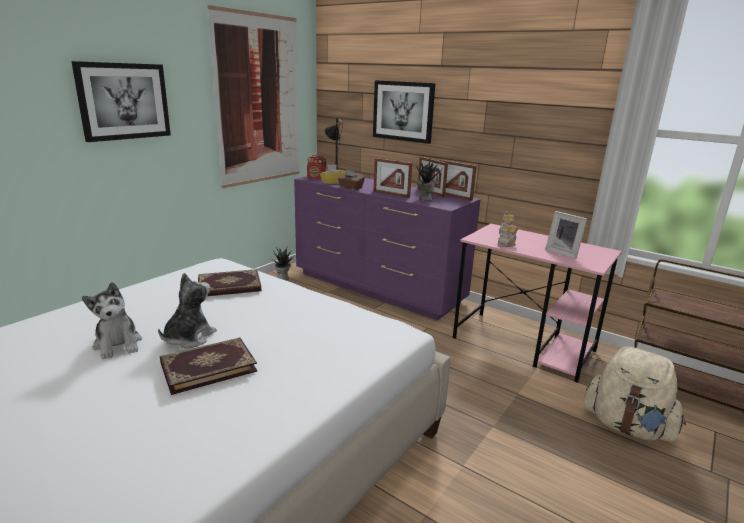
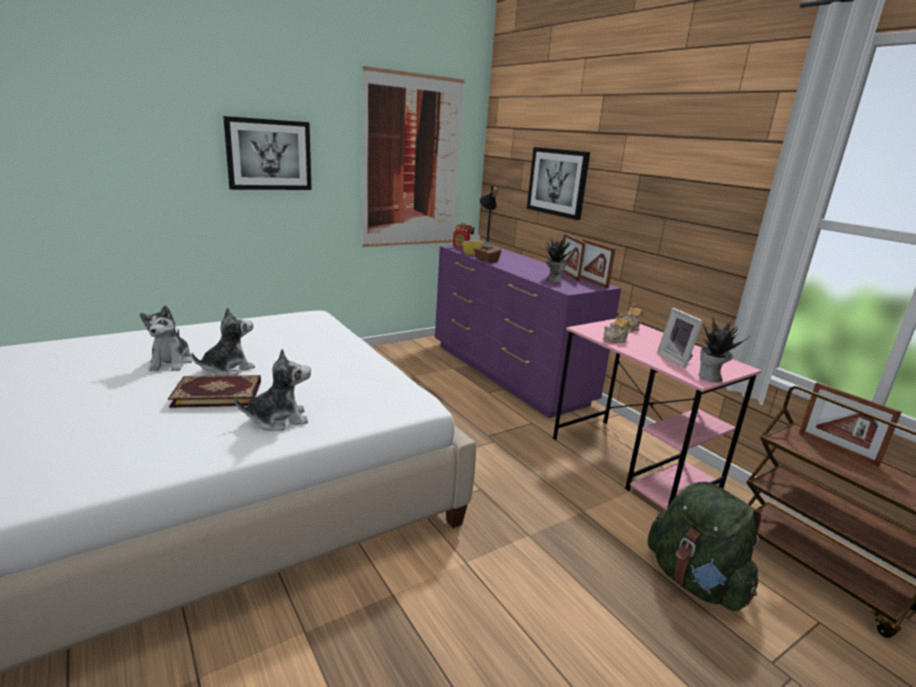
camera: 20 degrees right, 0 degrees up
(229, 286) = (302, 334): book -> none
(283, 278) = (418, 347): potted plant -> potted plant (710, 378)
(296, 379) = (278, 419): none -> plush toy
(391, 194) = (522, 271): picture frame -> picture frame (837, 448)
(627, 426) = (695, 581): beige backpack -> green backpack

